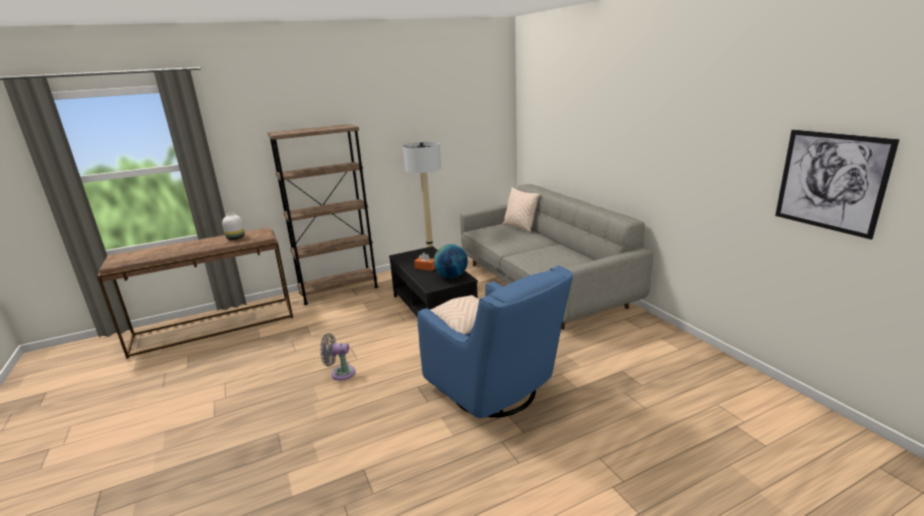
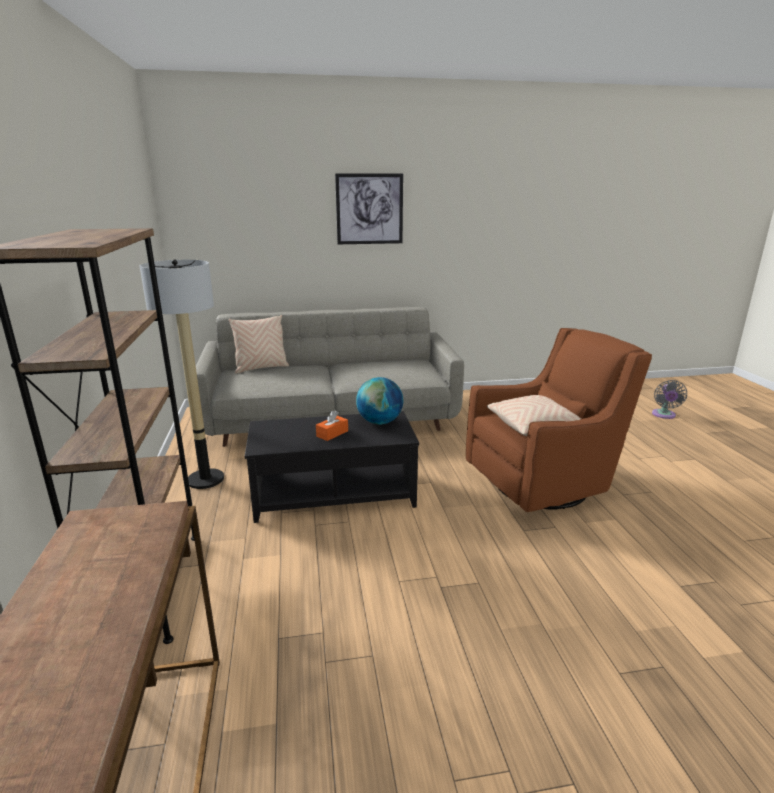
camera: 75 degrees left, 0 degrees up
(236, 238) = (99, 561): white vase -> none
(340, 373) = (471, 597): grey fan -> grey fan (664, 415)
(496, 392) = (544, 483): blue armchair -> brown armchair
(830, 181) = (572, 234): picture -> picture (369, 209)

